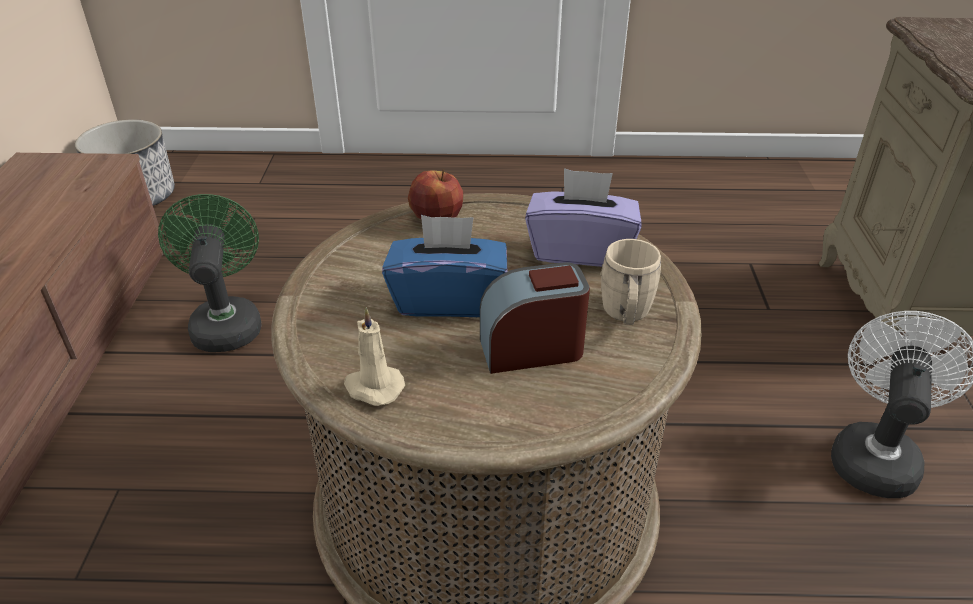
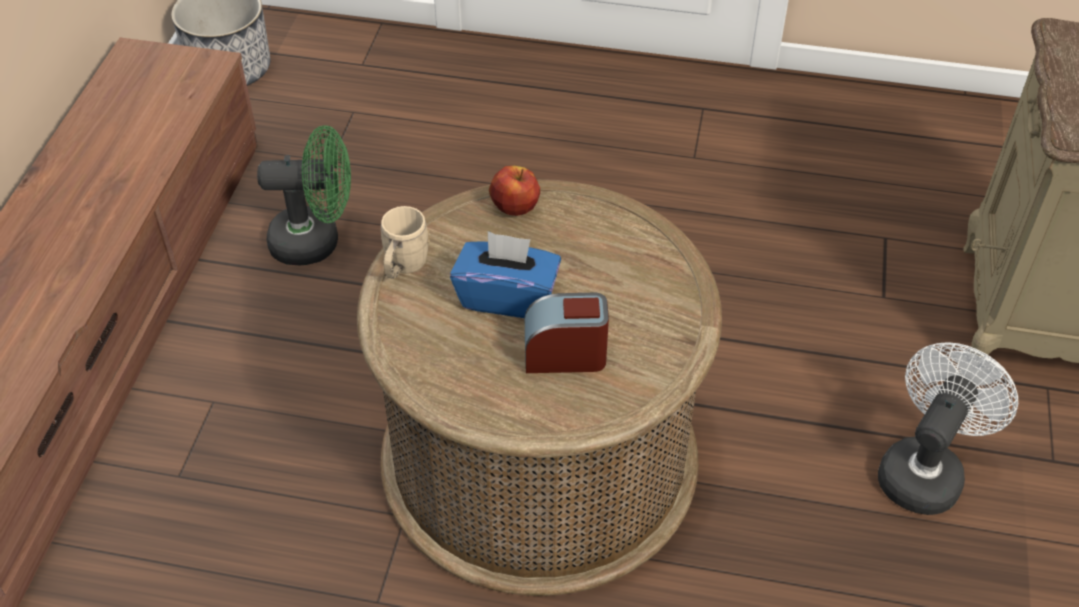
camera: 10 degrees right, 10 degrees up
(226, 322) = (316, 241): green fan -> green fan turned 90 degrees clockwise
(373, 387) = (431, 373): beige candle -> none
(580, 250) = (635, 260): purple tissue box -> none
(626, 315) = (653, 333): beige mug -> beige mug (403, 267)

